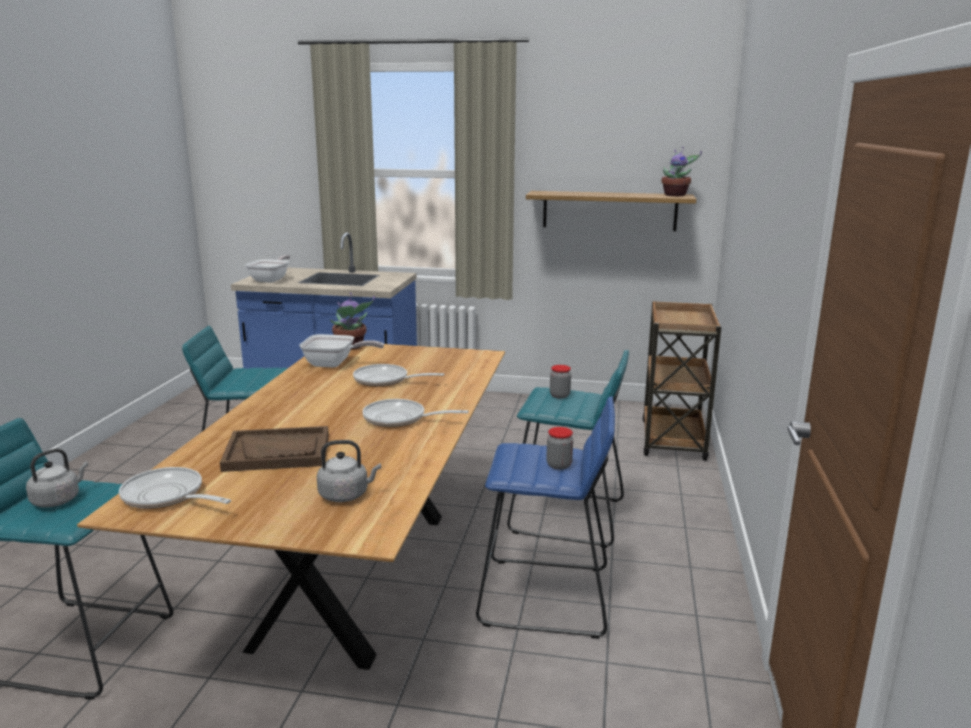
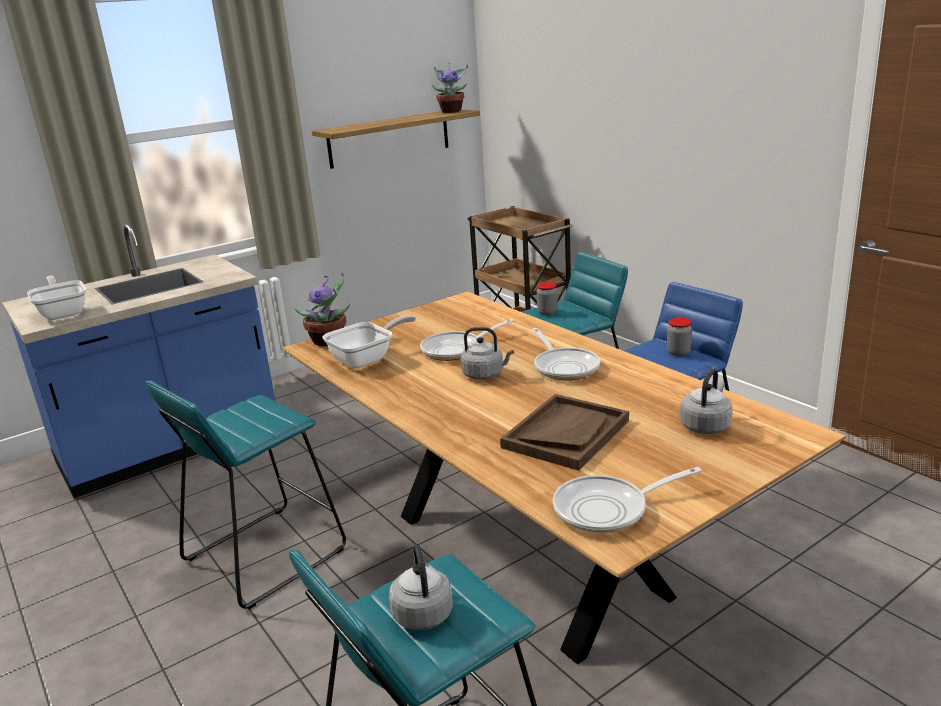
camera: 45 degrees left, 5 degrees up
(351, 401) = (485, 375): none -> grey kettle
(400, 419) = (564, 366): frying pan -> frying pan turned 75 degrees counterclockwise

